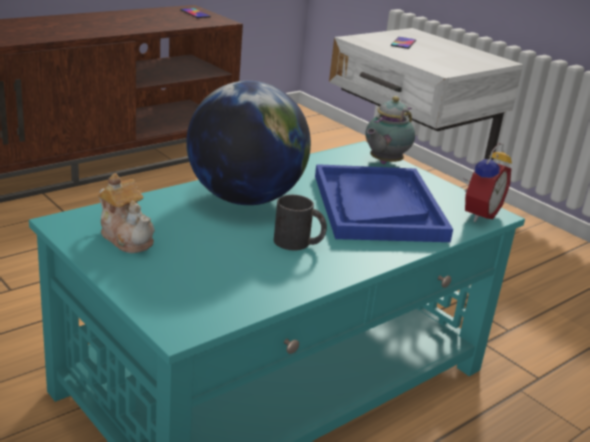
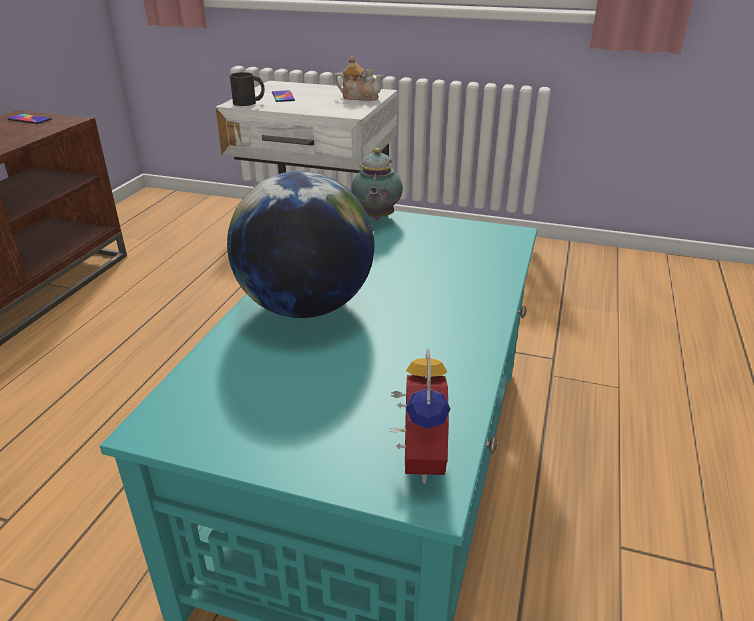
camera: 30 degrees left, 5 degrees up
(127, 237) = (244, 410): teapot -> teapot (359, 97)
(299, 243) = (411, 333): black mug -> black mug (249, 102)
(377, 206) = (425, 264): blue tray -> none
(478, 214) = (503, 238): alarm clock -> alarm clock (416, 459)

